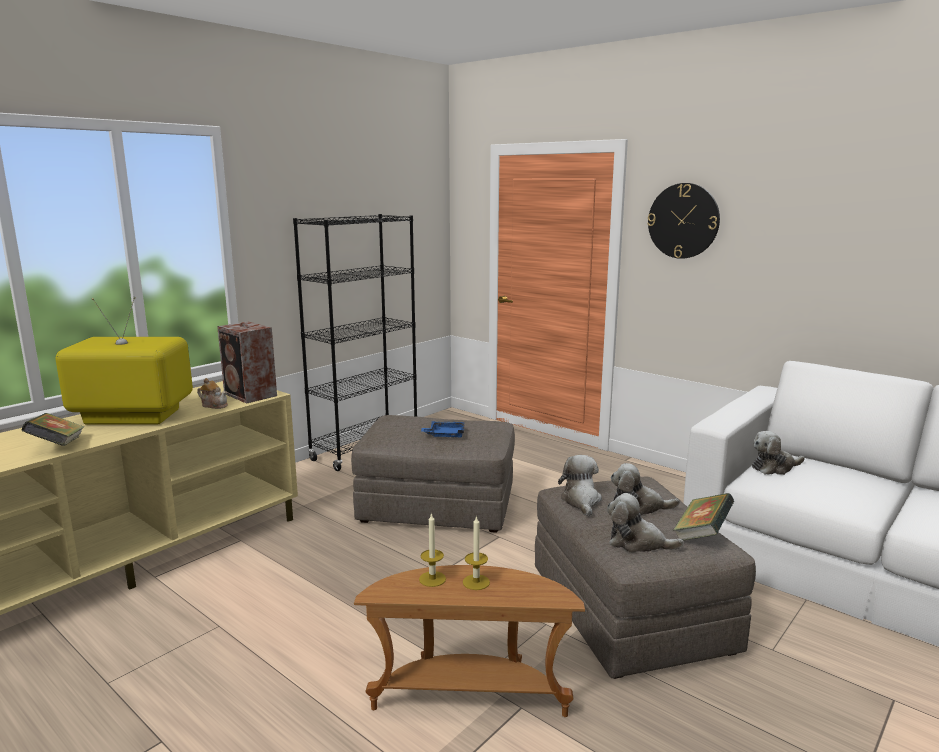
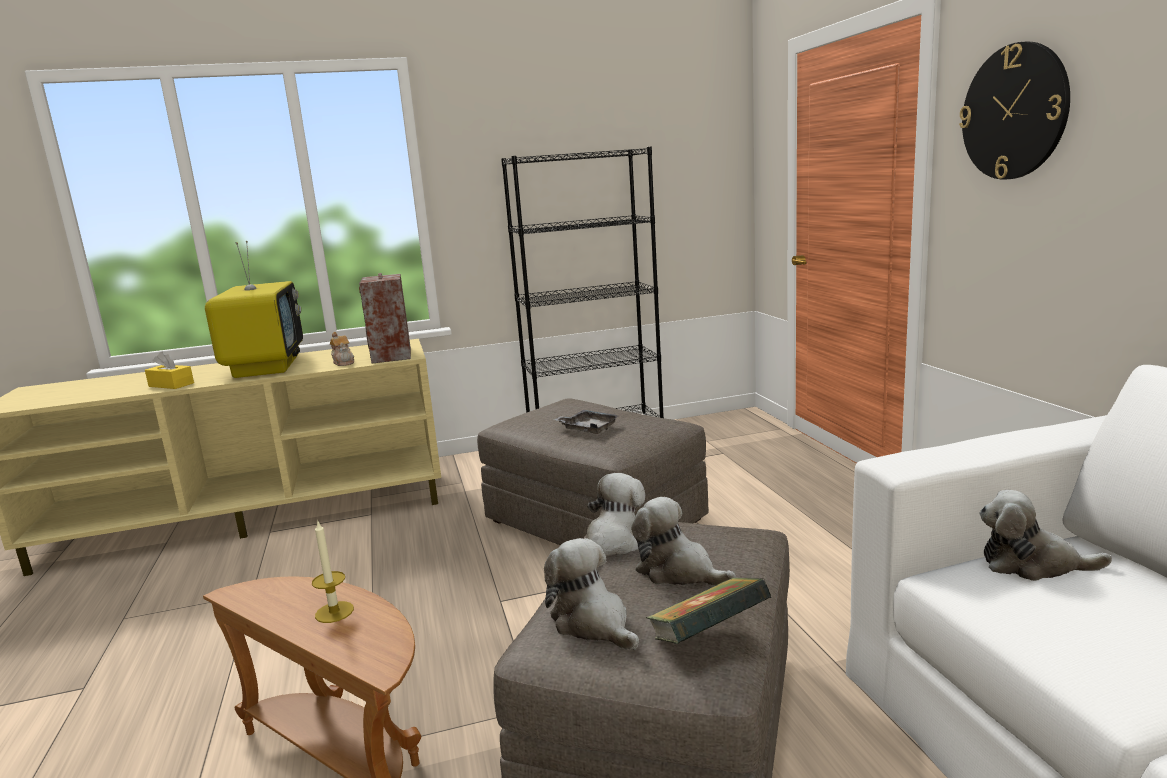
camera: 35 degrees right, 0 degrees up
(57, 446) = (171, 385): book -> yellow tissue box
(131, 417) = (266, 366): television -> television turned 45 degrees clockwise
(432, 579) = (303, 593): candle -> none
(445, 435) = (588, 429): blue tray -> grey tray

